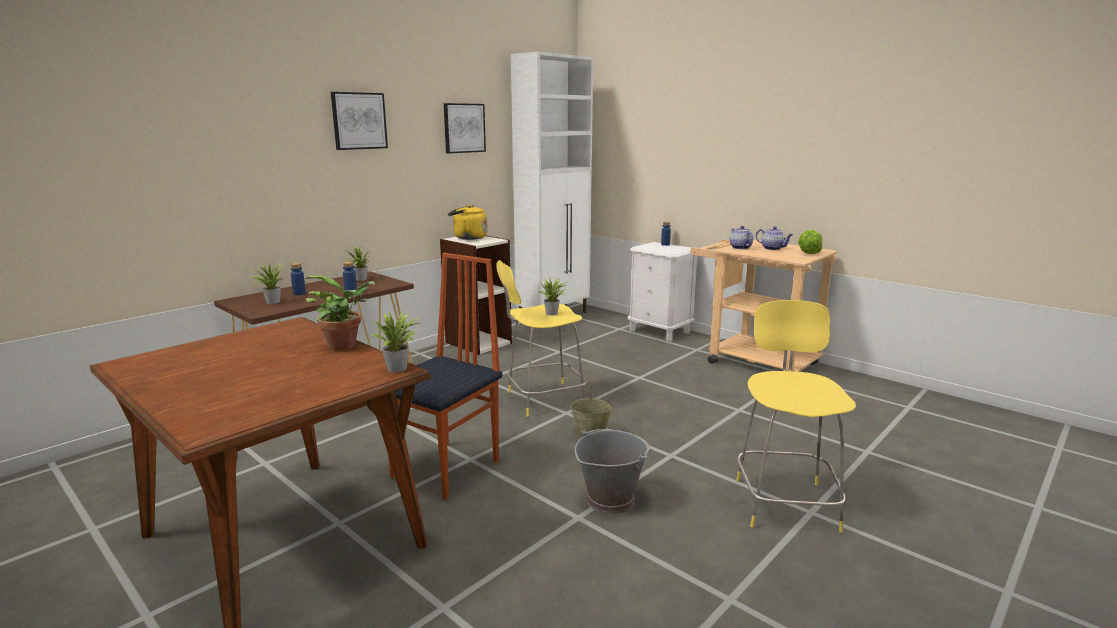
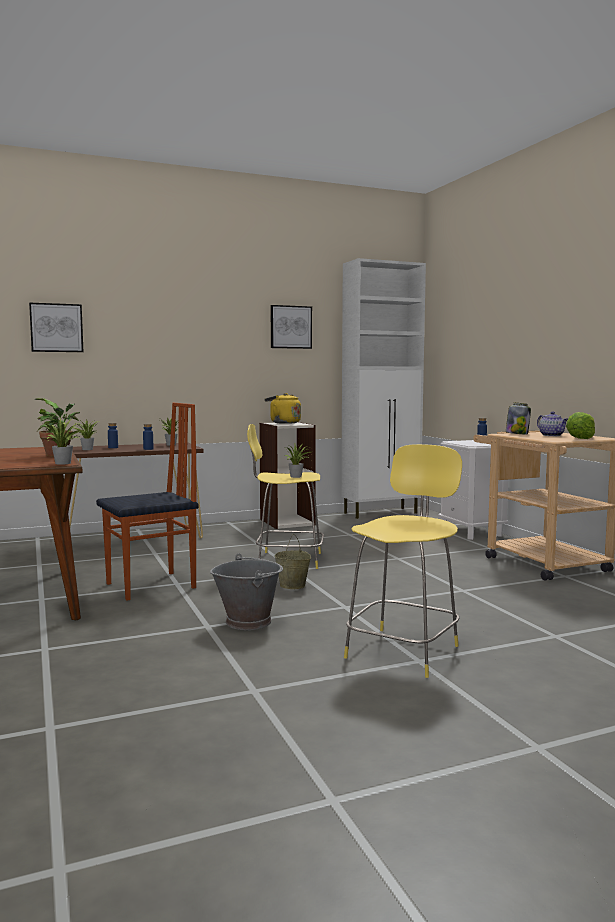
camera: 25 degrees right, 10 degrees down
(359, 121) = (188, 317): picture -> picture (56, 328)
(740, 248) = (517, 434): teapot -> jar

